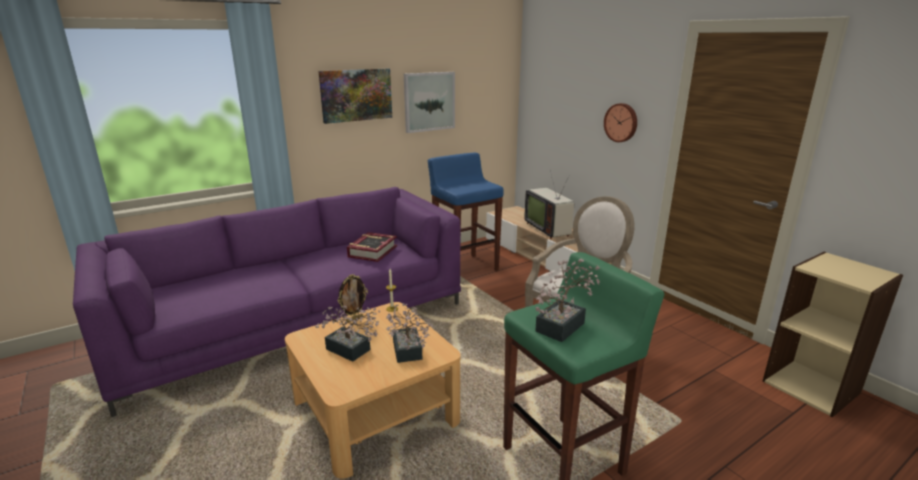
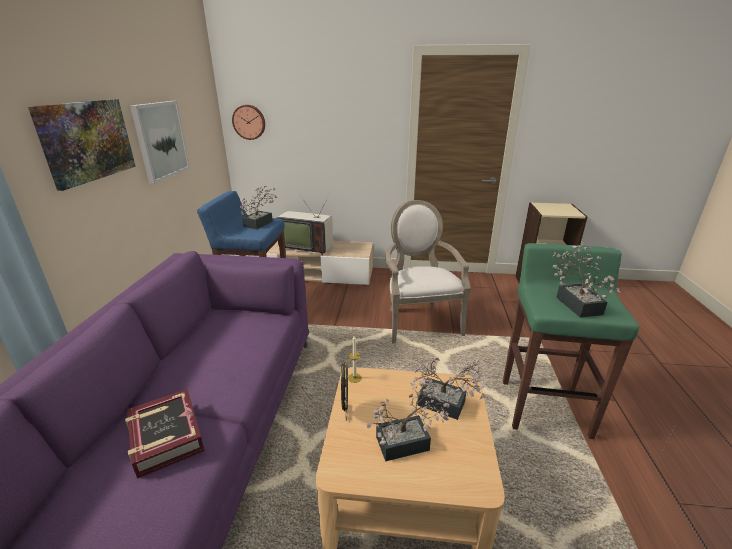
camera: 50 degrees left, 5 degrees up
(372, 251) = (232, 335): book -> book (165, 437)
(479, 185) = (260, 223): none -> potted plant
(621, 122) = (357, 138): wall clock -> wall clock (249, 122)

